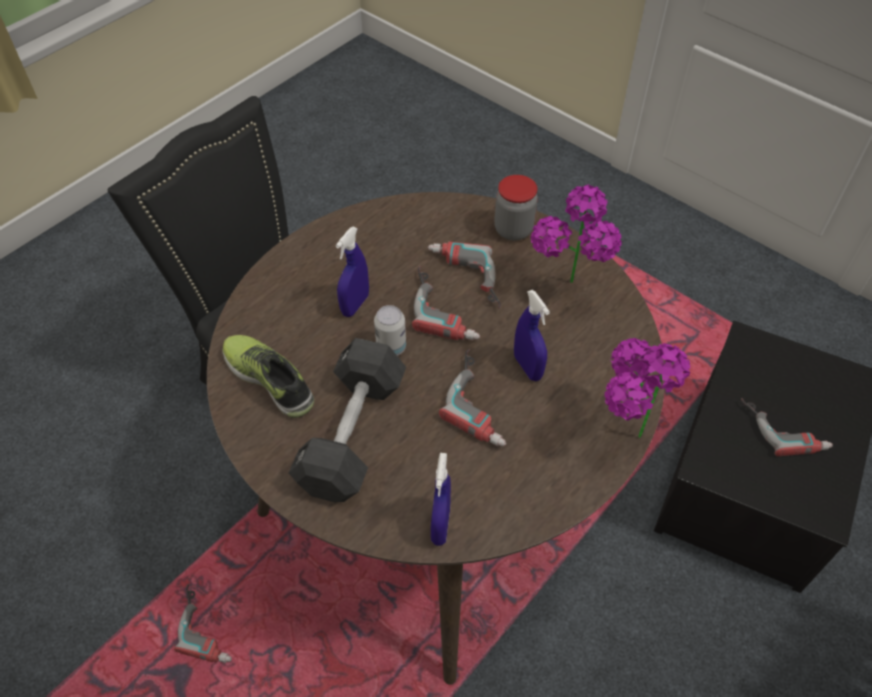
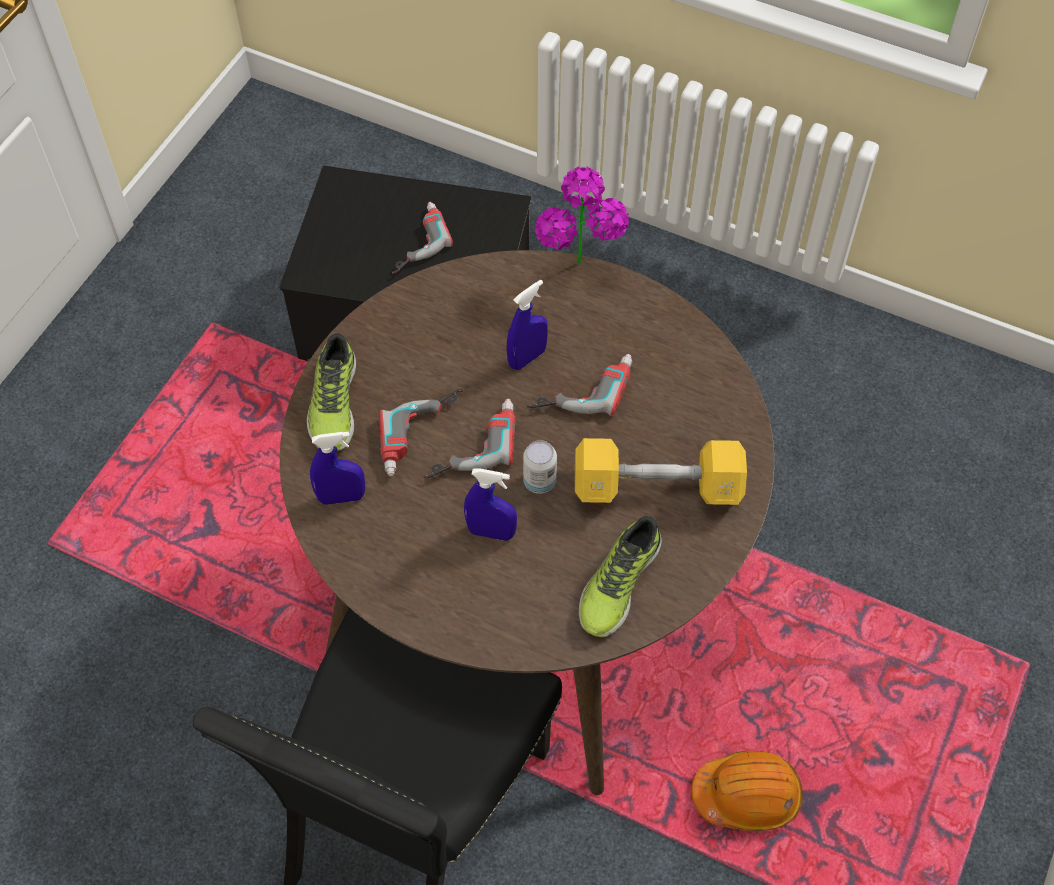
camera: 105 degrees left, 5 degrees up
(209, 626) = (747, 795): power drill -> orange hard hat
(352, 433) = (657, 487): black dumbbell -> yellow dumbbell
(440, 525) = (724, 392): blue spray bottle -> blue spray bottle (341, 497)
(513, 230) = (333, 404): jar -> shoe
(568, 293) = (418, 339): potted plant -> none

